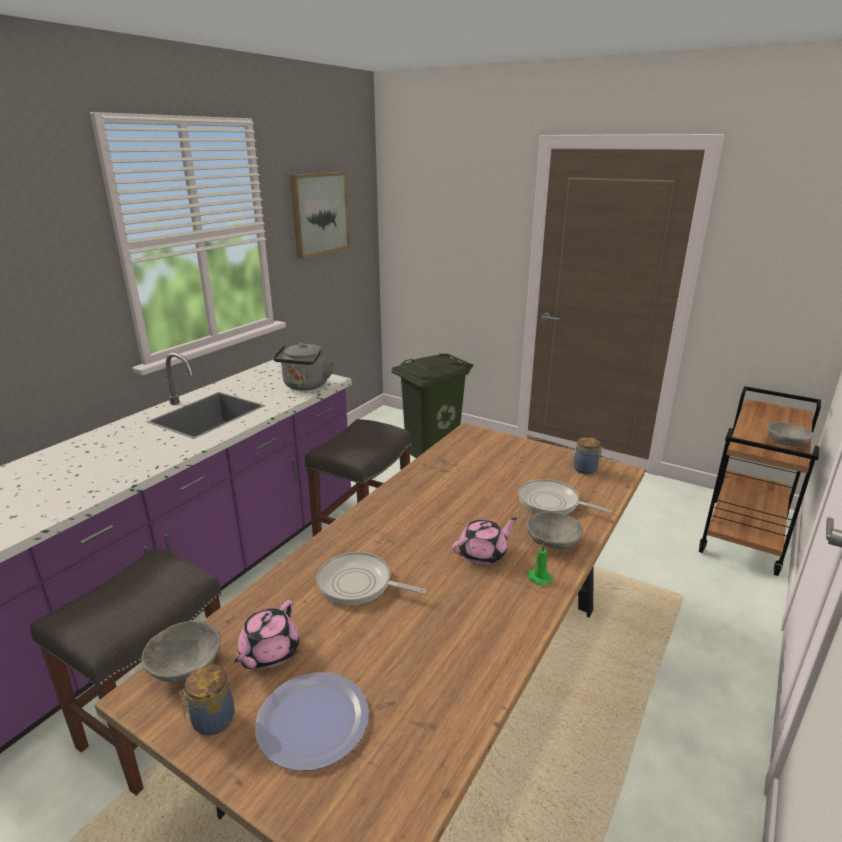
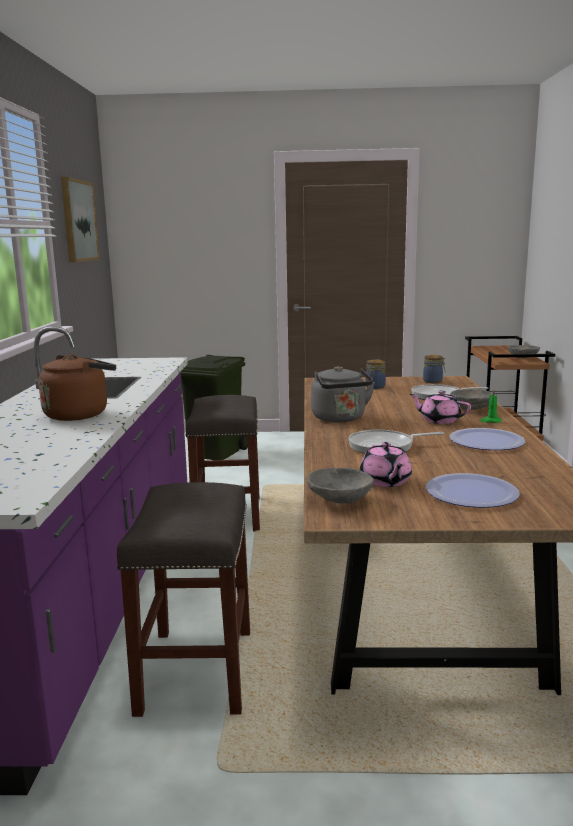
camera: 30 degrees left, 10 degrees down
(130, 458) = (79, 414): none -> brown kettle
(211, 721) = (407, 511): jar -> jar (375, 387)
(305, 386) = (154, 365): grey kettle -> grey kettle (340, 419)
(474, 620) = (486, 441): none -> plate
(483, 553) = (439, 420): pink teapot -> pink teapot turned 90 degrees counterclockwise

